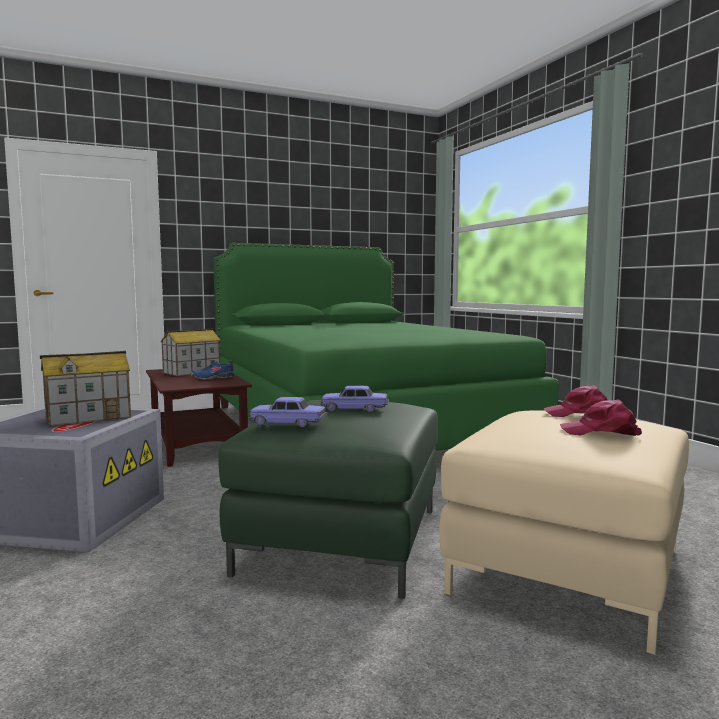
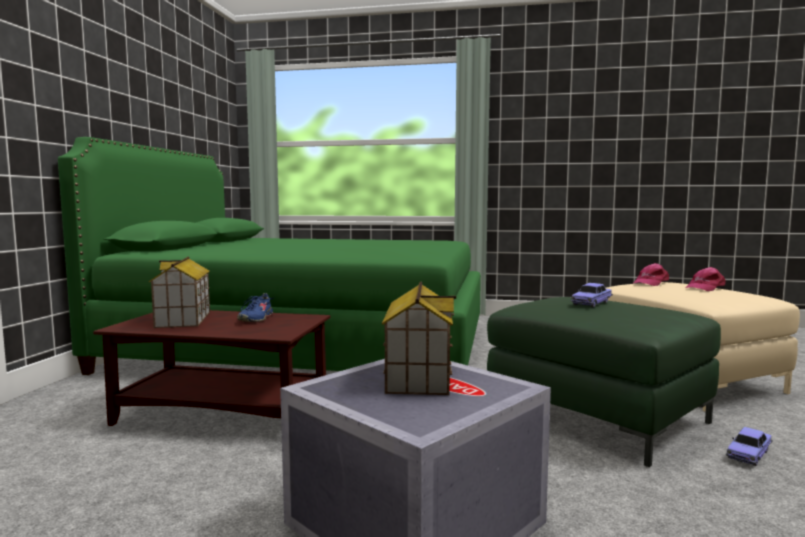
camera: 55 degrees left, 0 degrees up
(288, 423) = (634, 318): toy car -> toy car (748, 454)

